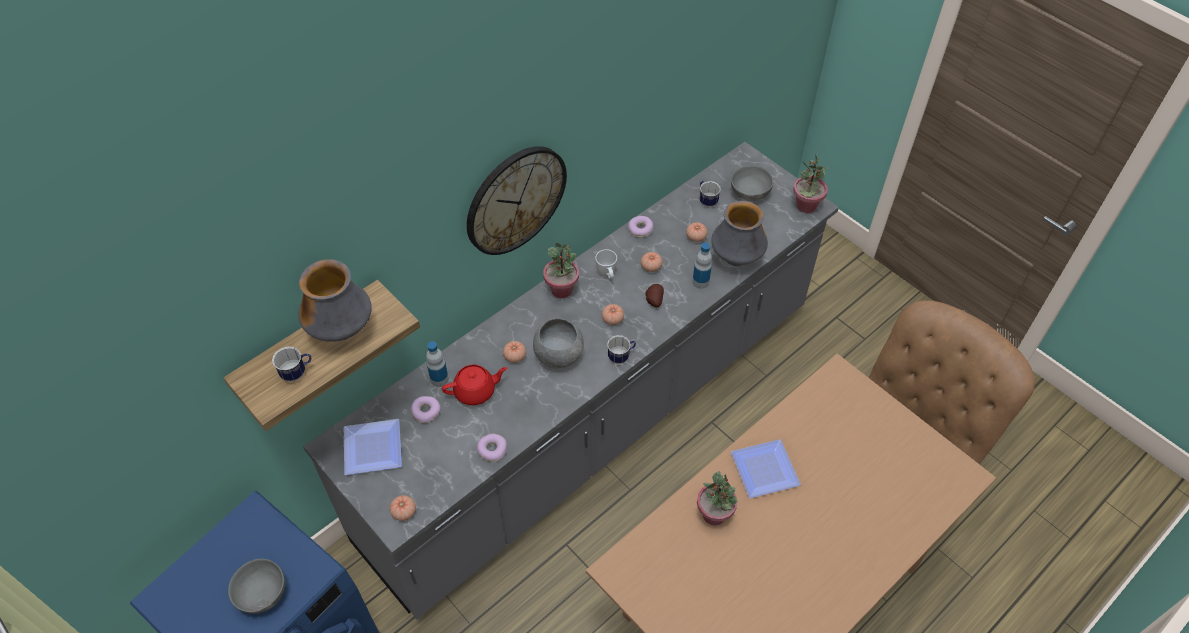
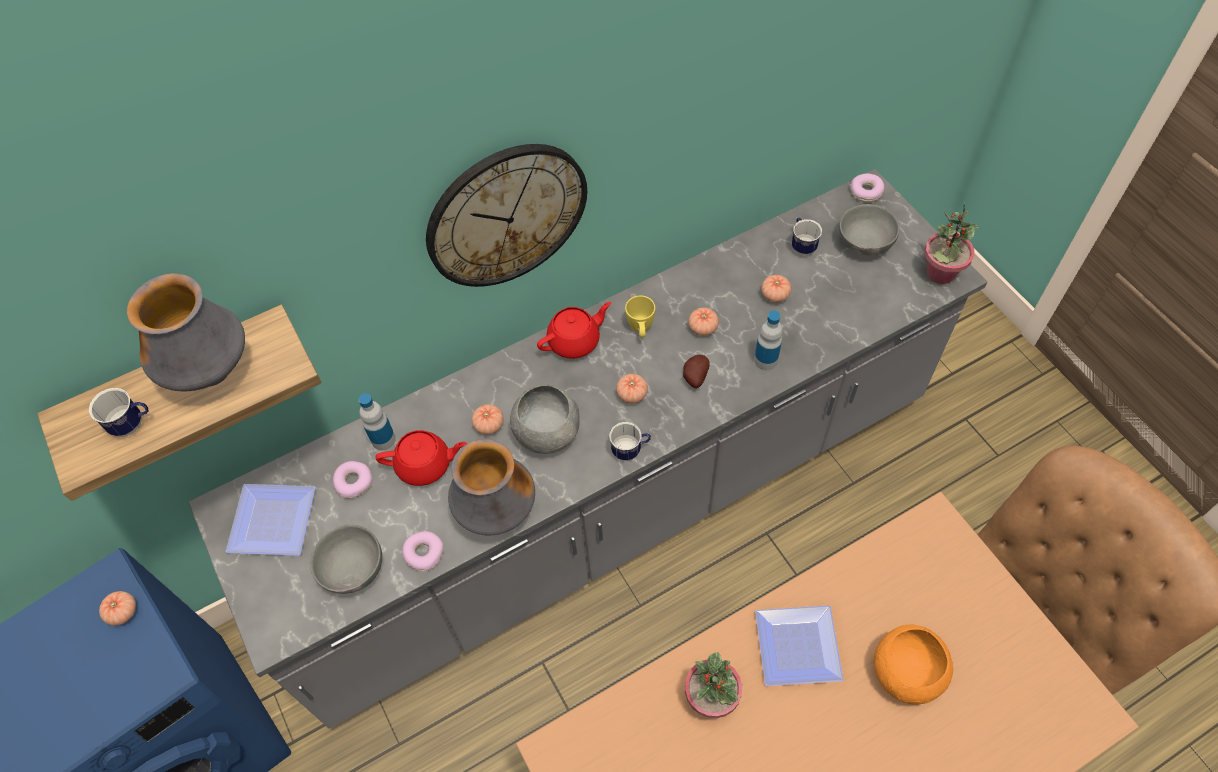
camera: 15 degrees right, 5 degrees up
(262, 596) = (86, 697): grey bowl -> grey bowl (352, 571)
(404, 512) = (287, 619): tomato -> tomato (123, 612)
(562, 289) = (575, 341): potted plant -> red teapot
(607, 274) = (640, 329): white mug -> yellow mug
(640, 229) = (701, 273): donut -> donut (866, 192)
(736, 258) = (823, 334): vase -> vase (496, 511)
(841, 472) = (907, 672): none -> orange bowl

